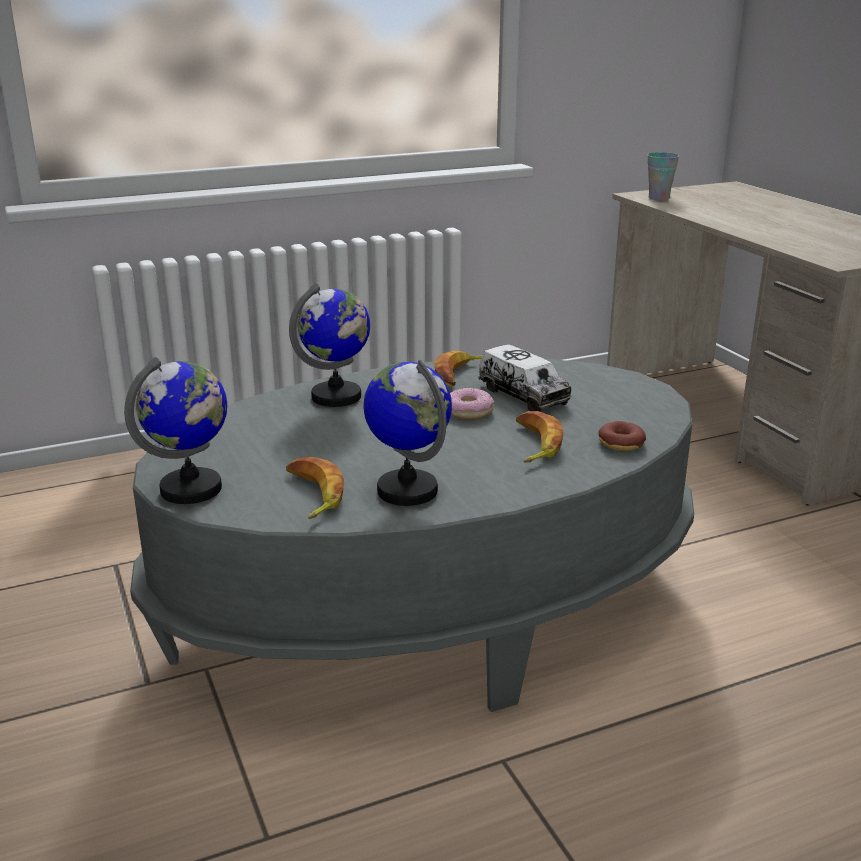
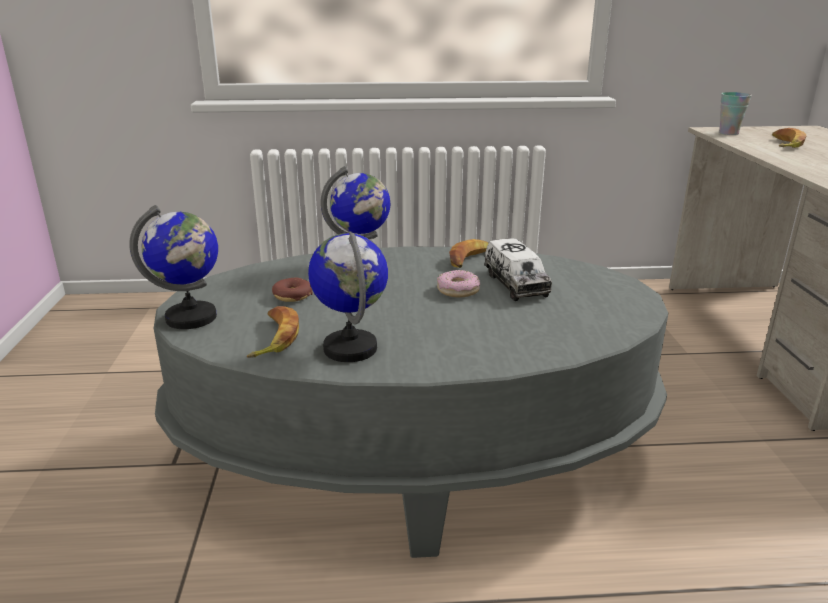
camera: 20 degrees right, 0 degrees up
(534, 444) = (491, 327): banana -> banana (784, 144)
(621, 443) = (572, 339): donut -> donut (292, 296)

